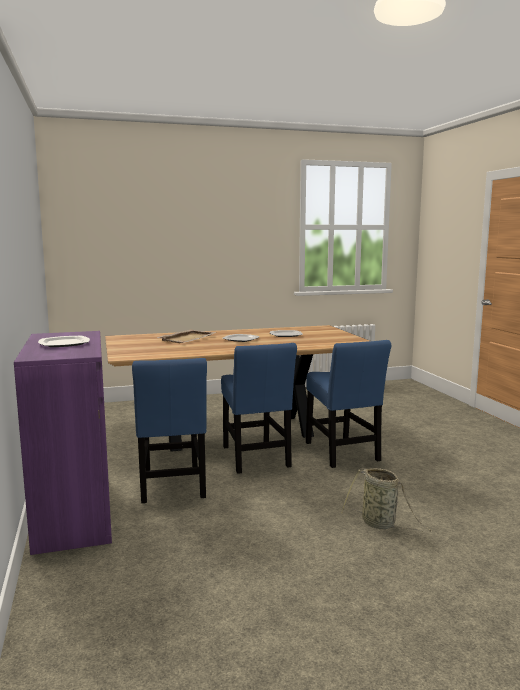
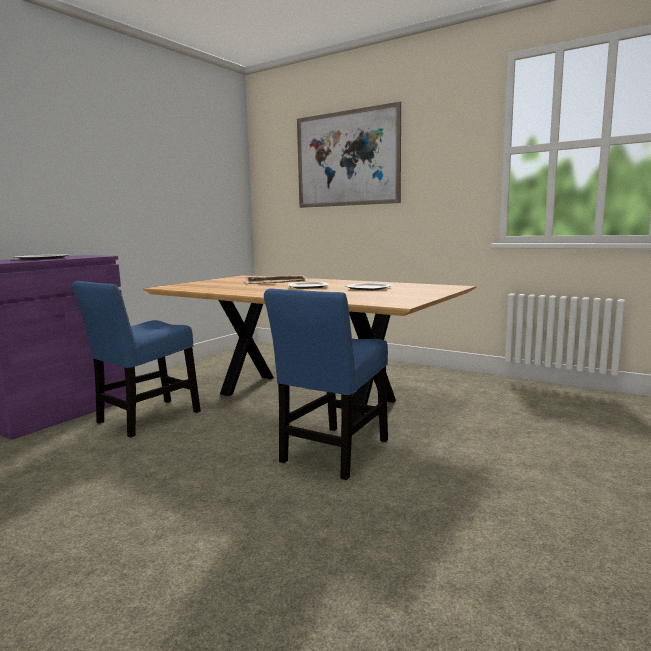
camera: 50 degrees right, 0 degrees up
(168, 219) = (346, 159): none -> picture
(256, 458) = (251, 424): blue chair -> none
(381, 524) = (139, 540): basket -> none

